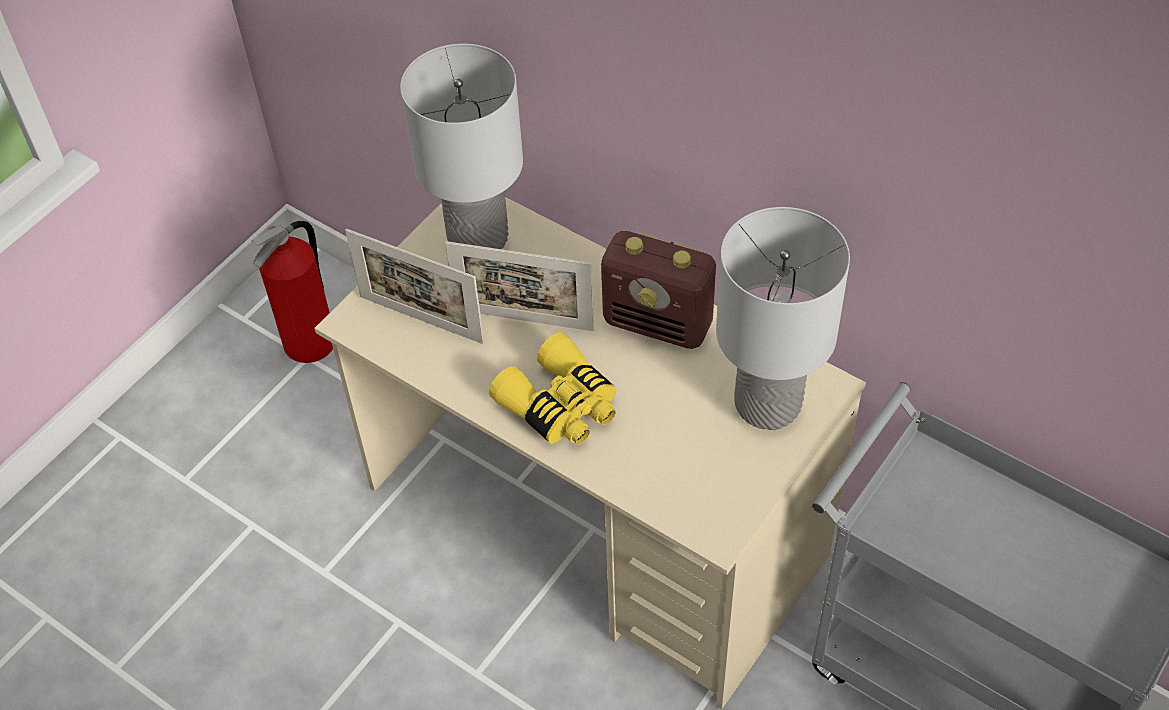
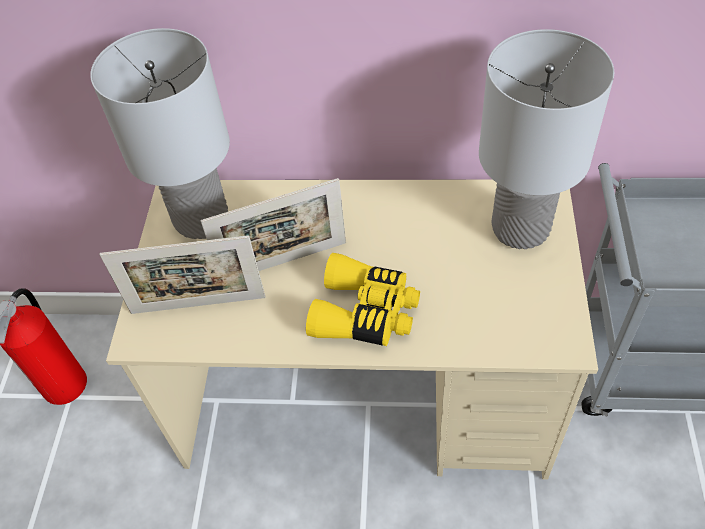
camera: 30 degrees left, 0 degrees up
(659, 323) = (390, 212): radio -> none

